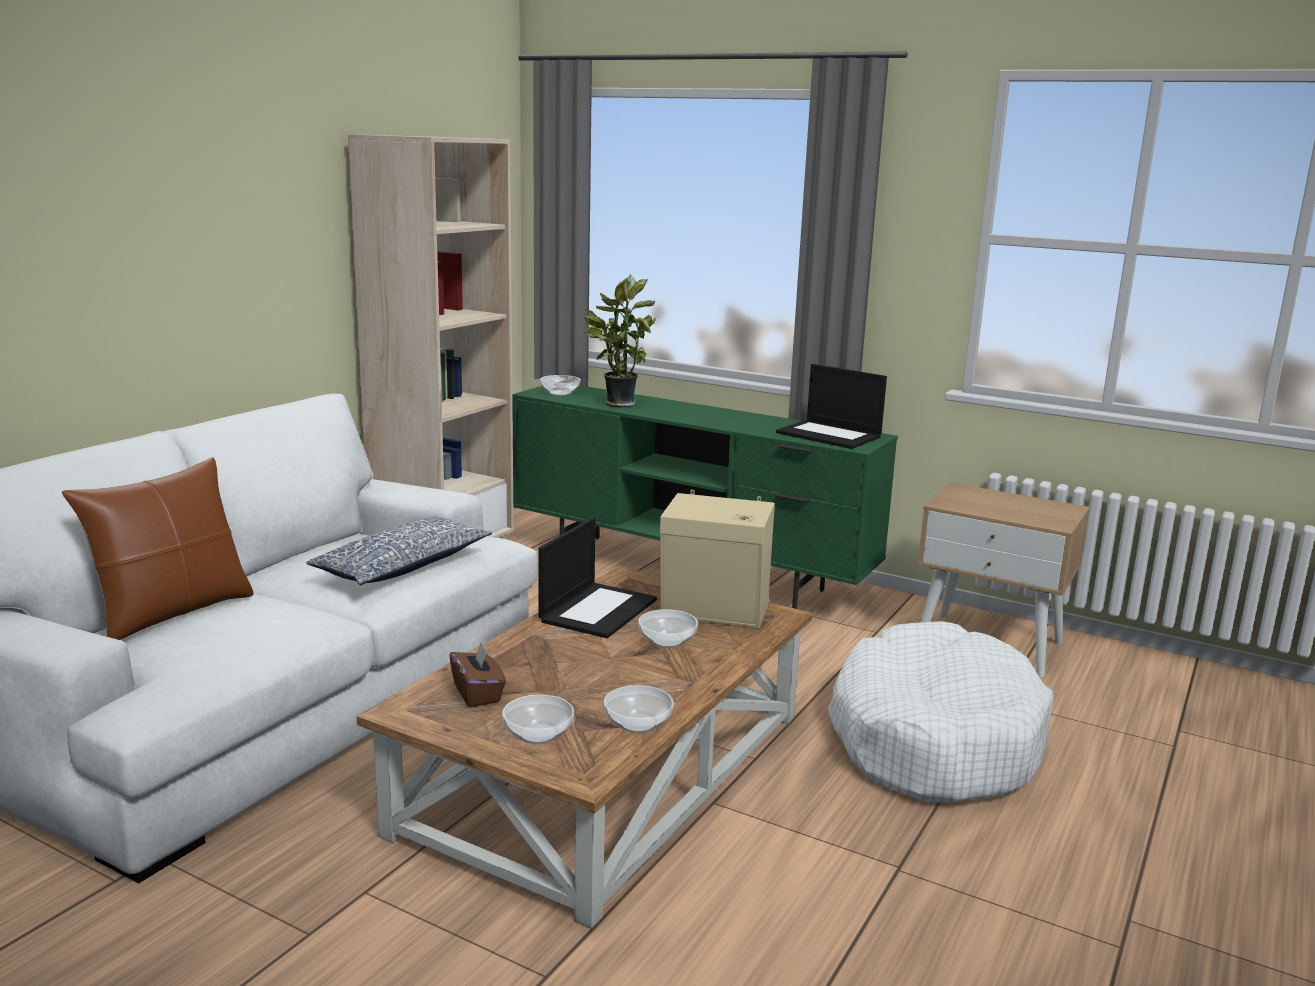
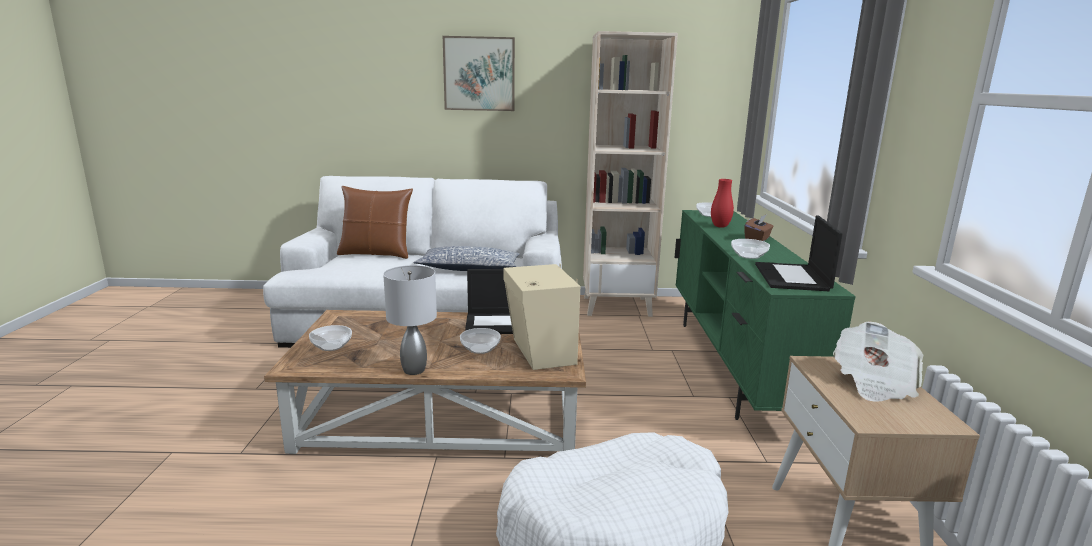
camera: 60 degrees right, 0 degrees up
(182, 209) = (479, 74): none -> picture
(478, 694) = (367, 324): brown tissue box -> brown tissue box (757, 239)
(617, 404) = (720, 226): potted plant -> red vase
(637, 724) = (360, 365): bowl -> bowl (748, 256)
(691, 692) = (415, 370): none -> grey table lamp
(995, 501) = (873, 383): none -> newspaper

